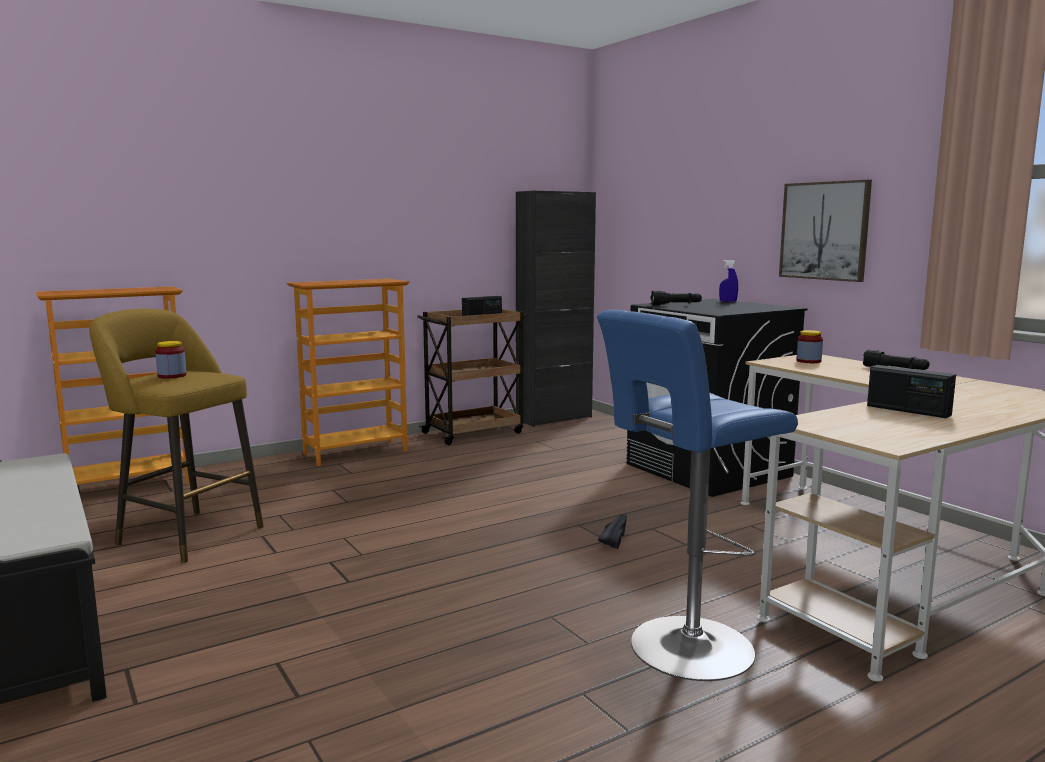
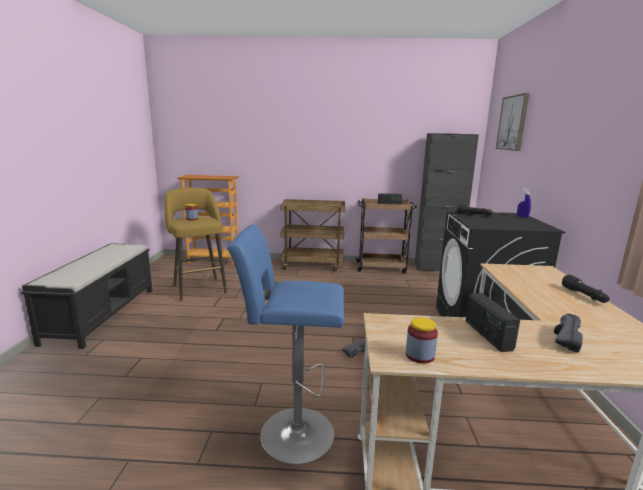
camera: 35 degrees right, 5 degrees up
(355, 452) = (313, 265): bookcase -> brown cart
(808, 361) = (528, 272): jar -> jar (420, 355)
(824, 231) = (586, 174): picture -> picture (513, 123)
(959, 400) = (562, 339): none -> black shoe

